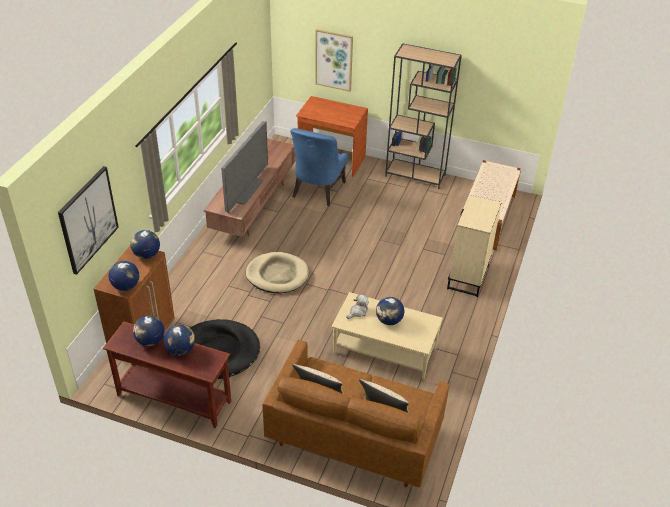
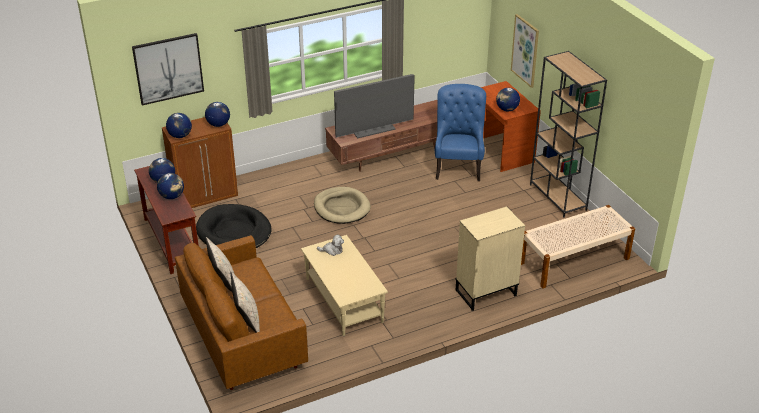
camera: 45 degrees right, 5 degrees down
(318, 190) = (458, 167): blue chair -> blue chair turned 120 degrees clockwise
(389, 321) = (345, 269): globe -> globe (507, 109)

